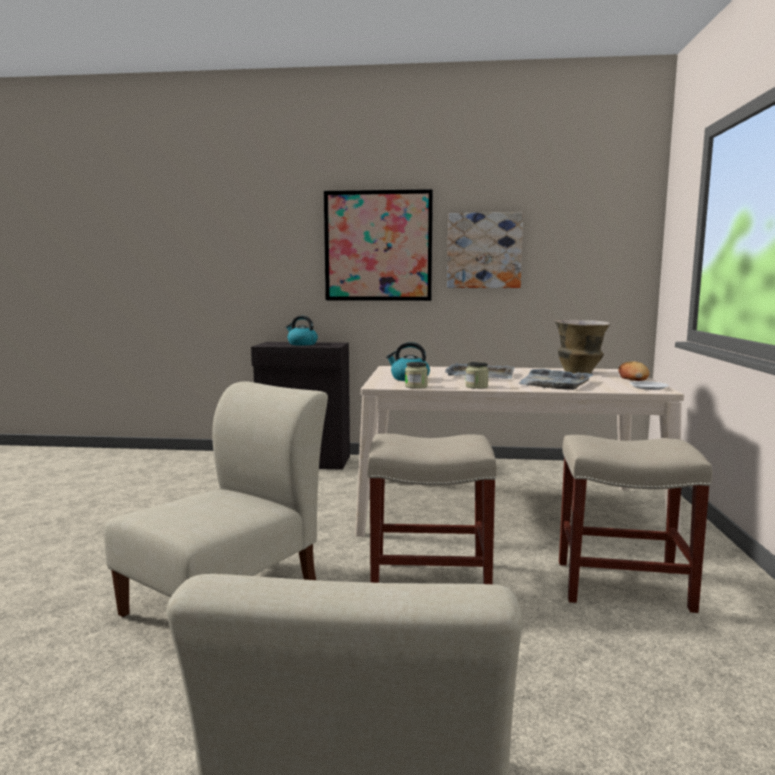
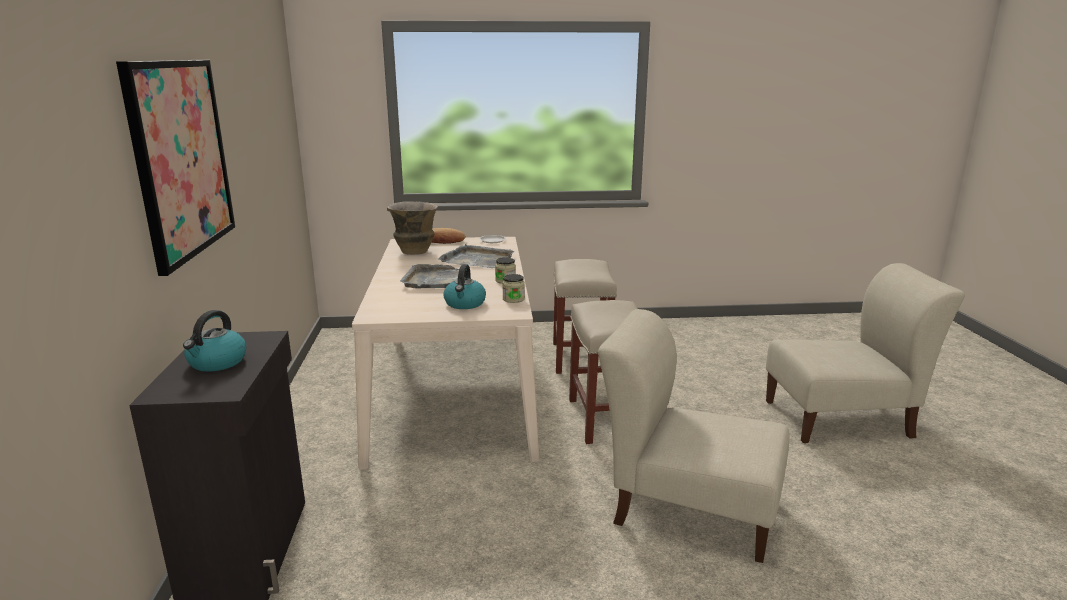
camera: 100 degrees left, 10 degrees up
(484, 251) = (241, 144): picture -> none

